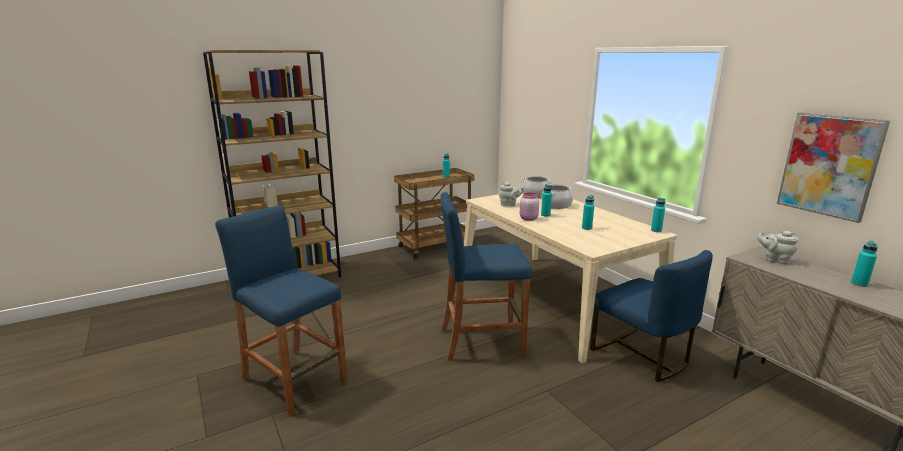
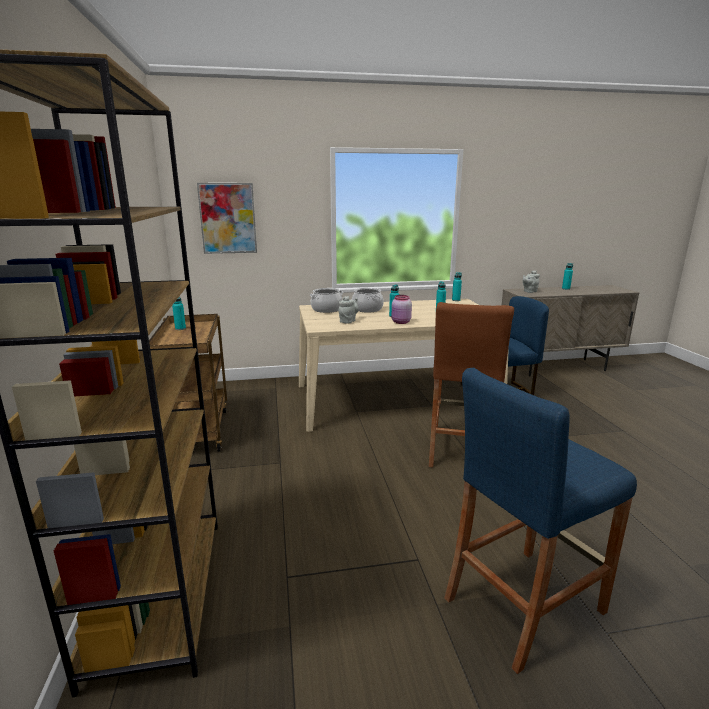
camera: 70 degrees left, 0 degrees up
(481, 342) = (461, 449): blue stool -> brown stool
(829, 165) = (532, 226): picture -> picture (228, 218)

